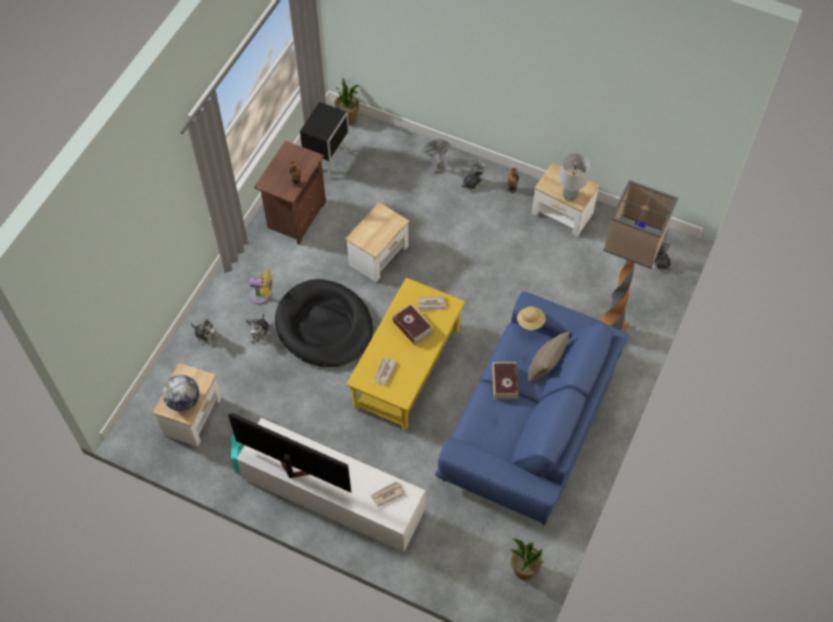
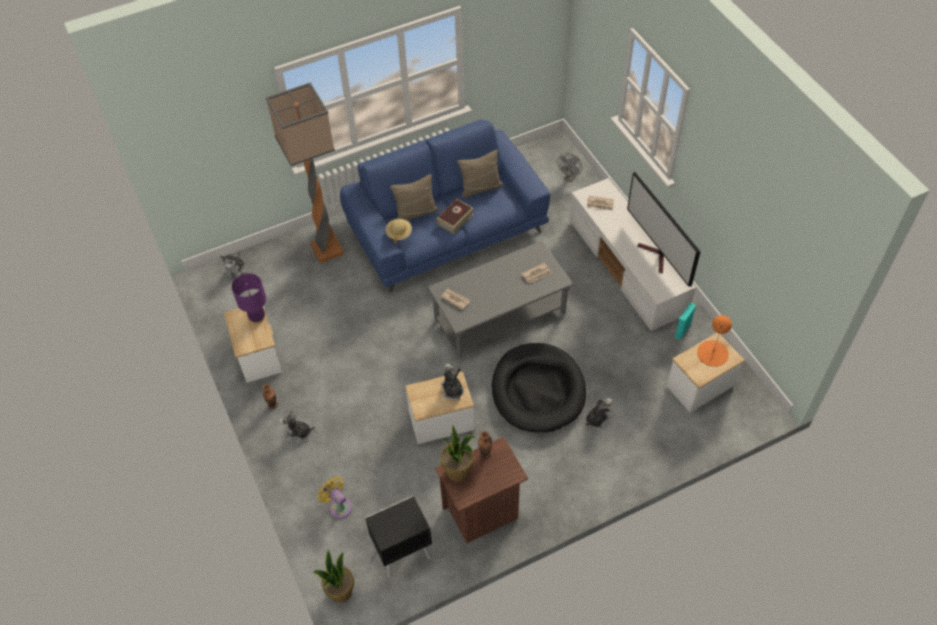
camera: 140 degrees left, 5 degrees down
(183, 401) = (713, 353): globe -> orange table lamp
(207, 336) = (646, 447): plush toy -> plush toy (452, 390)
(262, 296) = (571, 452): yellow fan -> yellow fan (339, 506)
(407, 368) = (500, 316): yellow coffee table -> grey coffee table
(412, 327) = (486, 292): book -> none
(436, 164) = (308, 476): grey fan -> grey fan (570, 177)
(513, 433) = (480, 188): none -> beige pillow
(524, 570) = (534, 158): potted plant -> potted plant (458, 471)
(569, 196) = (257, 318): grey table lamp -> purple table lamp

